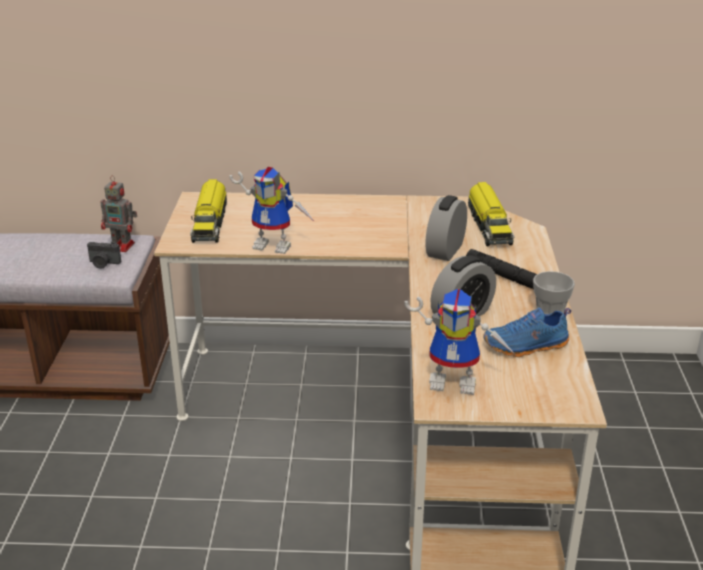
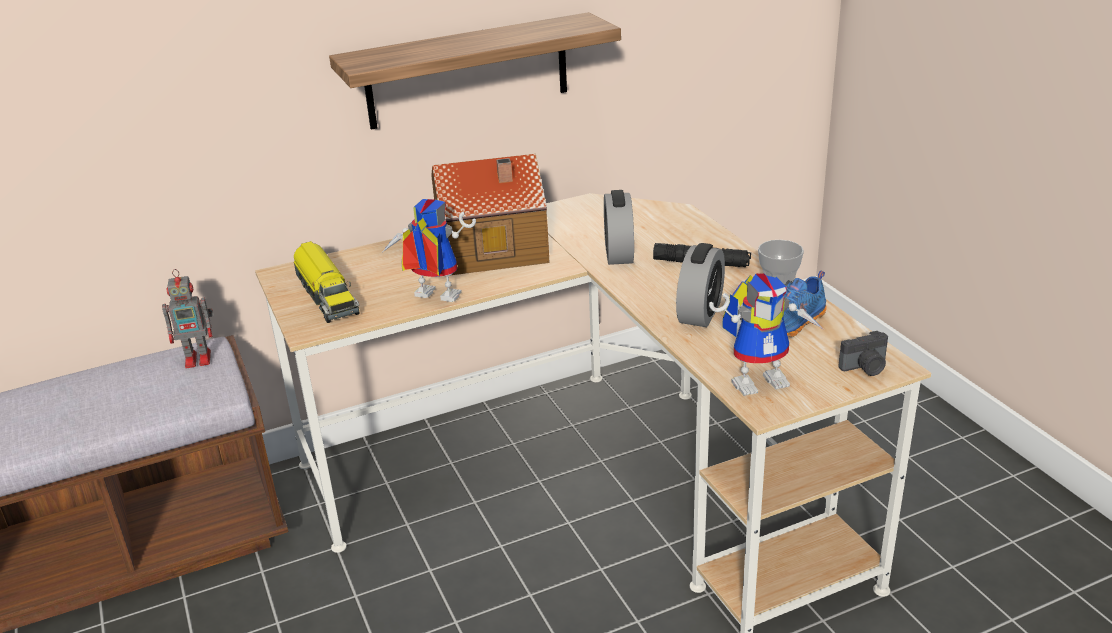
camera: 25 degrees left, 0 degrees up
(103, 263) = (192, 386): camera -> camera (865, 368)
(276, 245) = (431, 298): toy robot -> toy robot turned 150 degrees counterclockwise
(356, 219) = (494, 247): none -> toy house
(374, 72) = (468, 71): none -> shelf
(489, 226) = (637, 217): toy truck -> none

